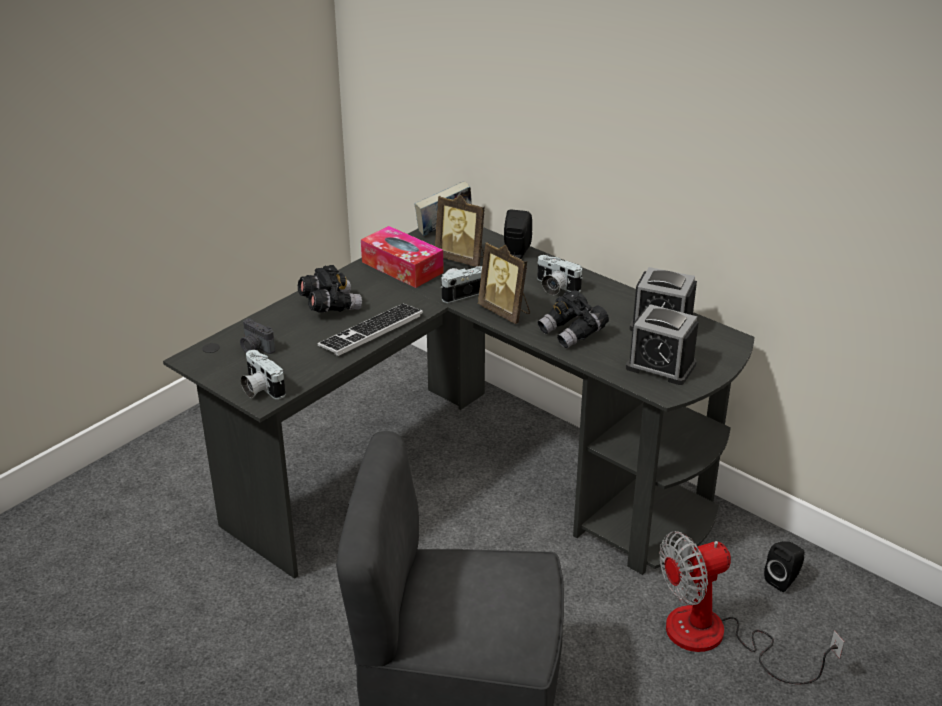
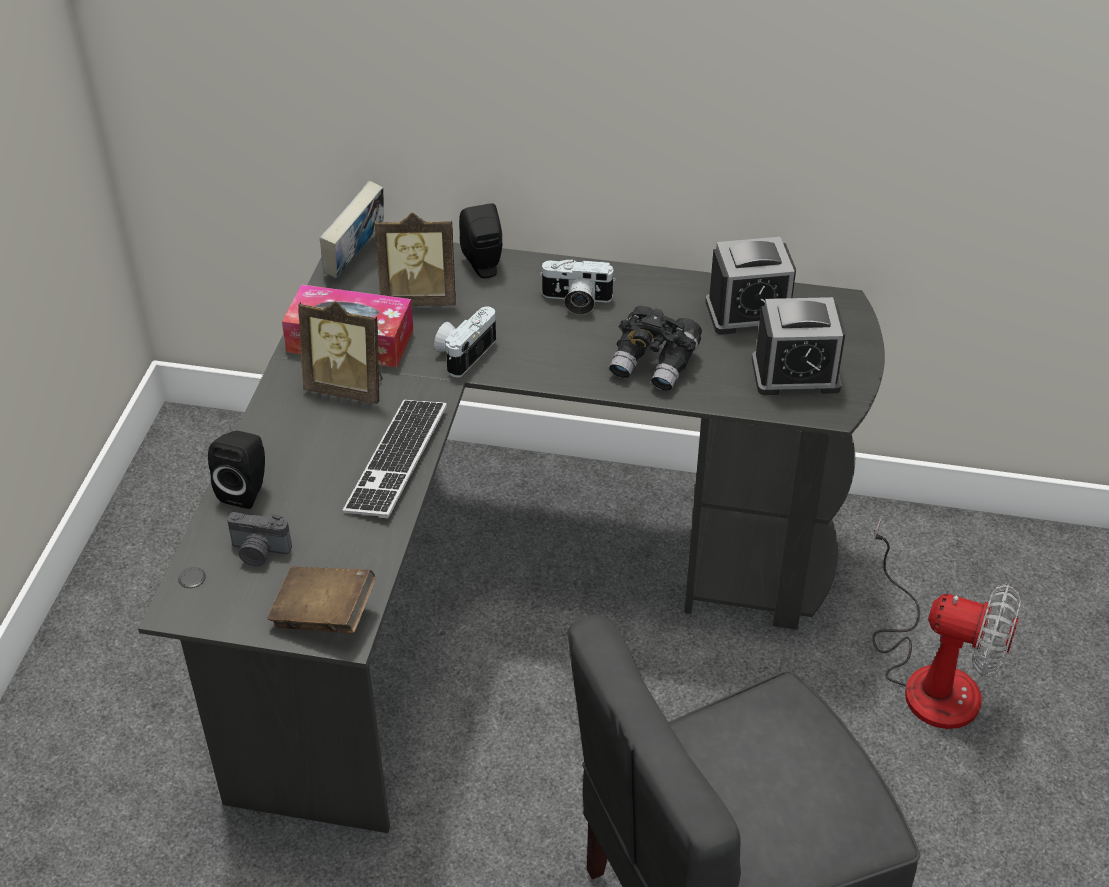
camera: 30 degrees left, 10 degrees up
(260, 389) = (324, 616): camera -> brown book
(329, 306) = (304, 441): black binoculars -> none
(506, 312) = (546, 362): picture frame -> picture frame (348, 388)
(716, 638) = (930, 675): fan -> fan turned 105 degrees counterclockwise
(783, 580) = (946, 567): black speaker -> black speaker (246, 490)

